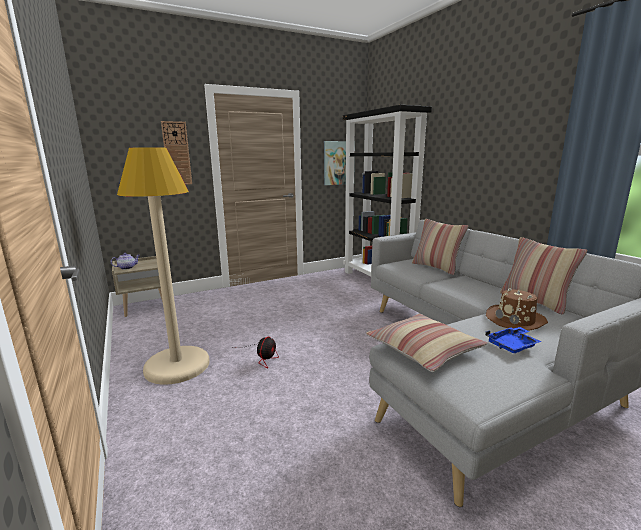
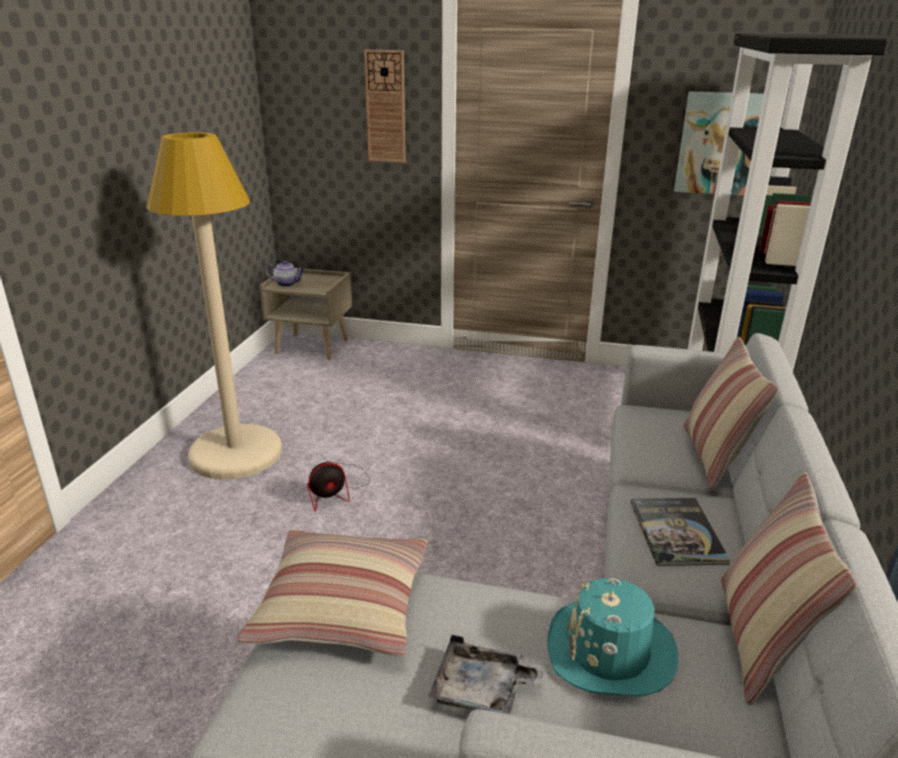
camera: 40 degrees right, 10 degrees up
(468, 287) = (676, 532): none -> book
(512, 345) = (482, 690): blue tray -> grey tray
(516, 320) = (610, 651): brown hat -> turquoise hat

